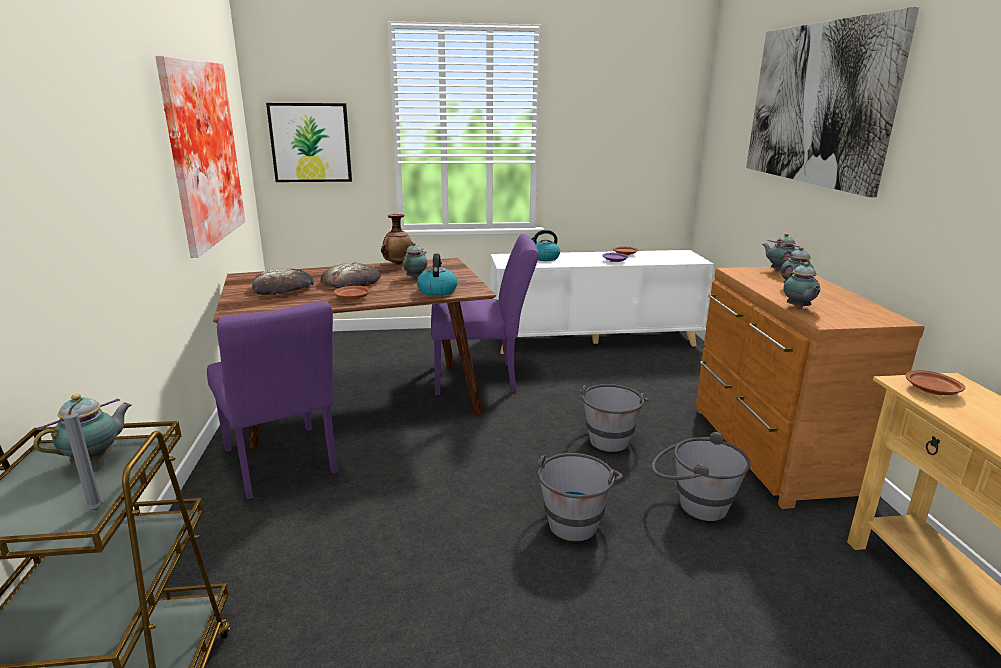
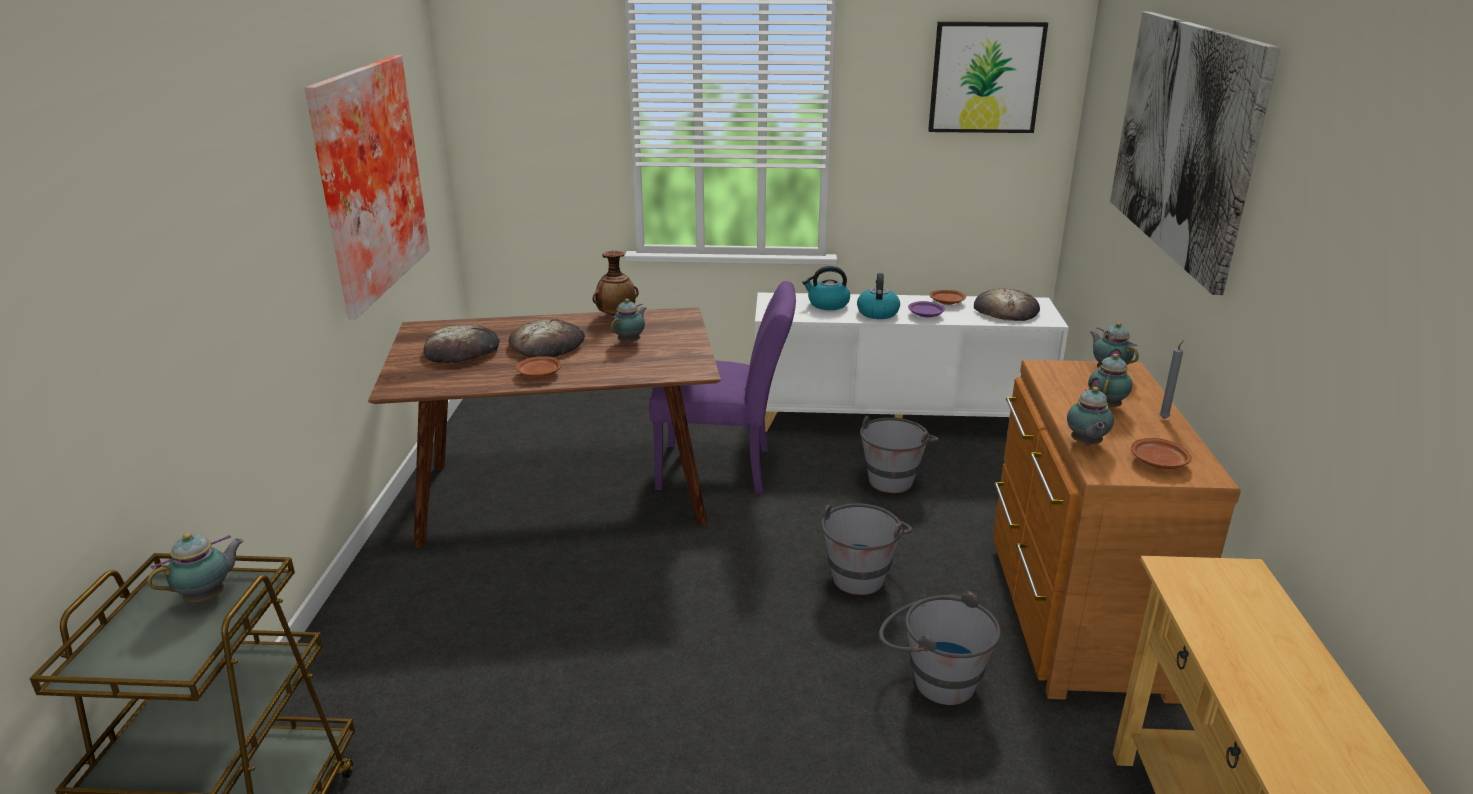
camera: 10 degrees right, 5 degrees up
(99, 509) = (202, 653): grey candle -> grey candle (1164, 418)
(283, 466) = (448, 574): purple chair -> none
(310, 143) = (522, 136): picture -> picture (985, 77)
(437, 291) = (648, 368): kettle -> kettle (877, 312)
(575, 518) = (774, 682): grey bucket -> grey bucket (894, 477)
(666, 256) = (1006, 310): none -> bread
(932, 391) = (1202, 586): brown plate -> brown plate (1158, 463)

